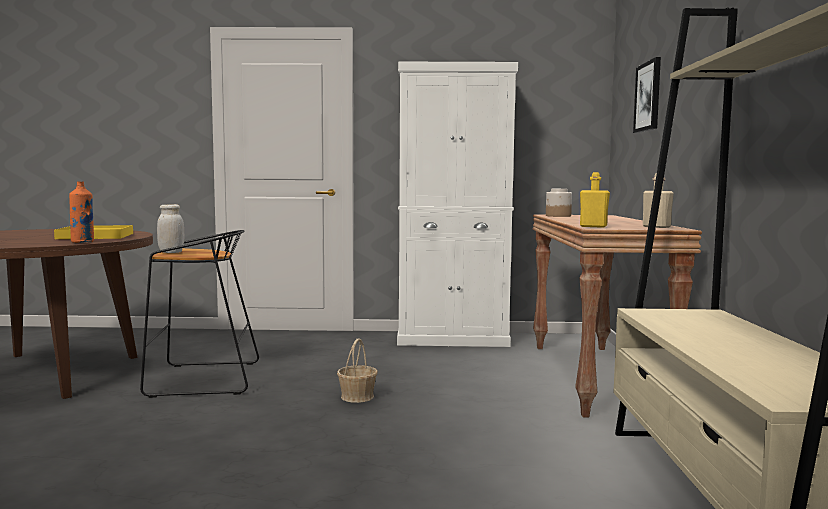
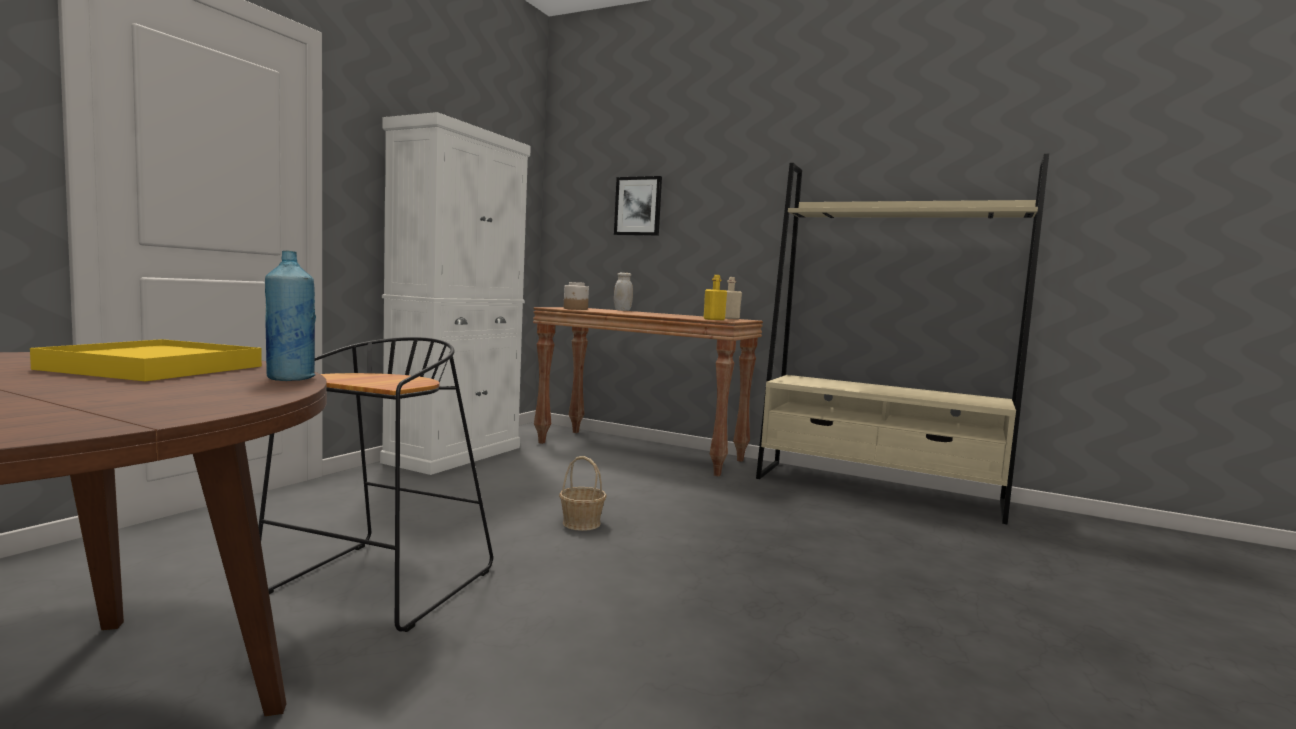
camera: 65 degrees left, 0 degrees up
(83, 242) = (290, 379): orange bottle -> blue bottle
(171, 252) = (370, 382): white jar -> white jar (622, 310)

